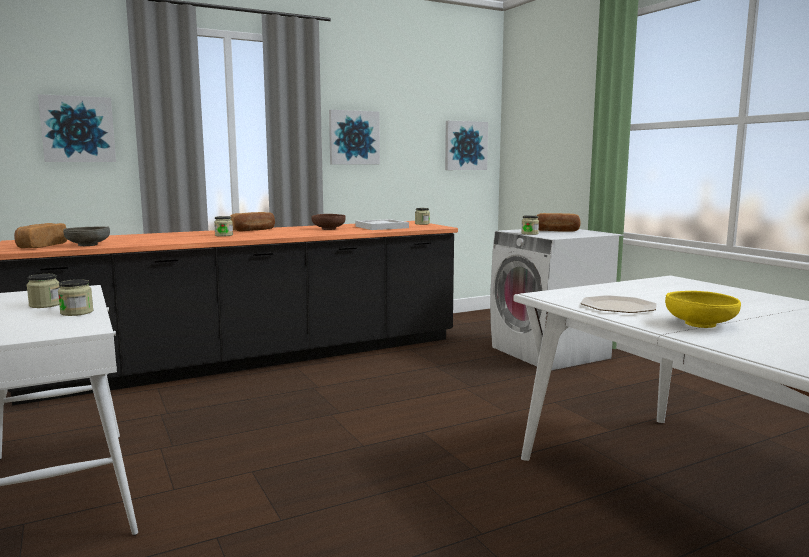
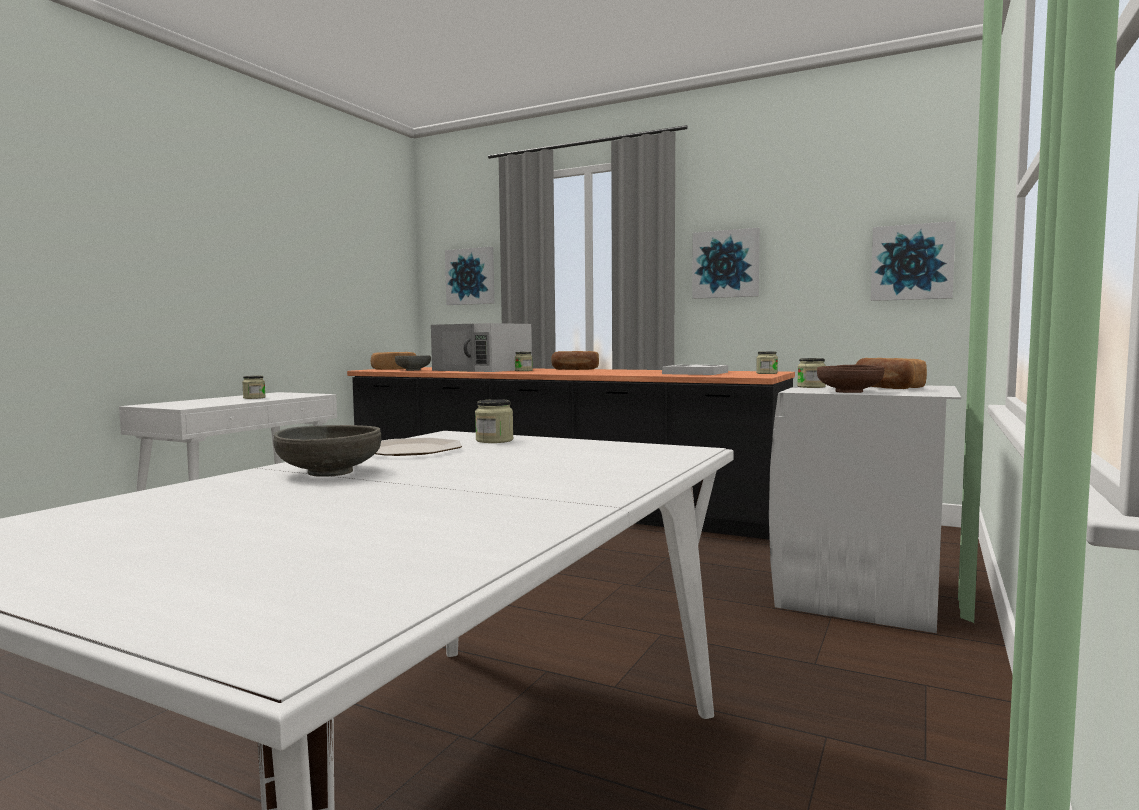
camera: 55 degrees right, 5 degrees down
(77, 312) = (235, 401): jar -> jar (494, 440)
(168, 237) = (483, 370): none -> white microwave
(329, 229) = (634, 372): brown bowl -> brown bowl (849, 391)
(699, 324) = (330, 472): yellow bowl -> grey bowl

